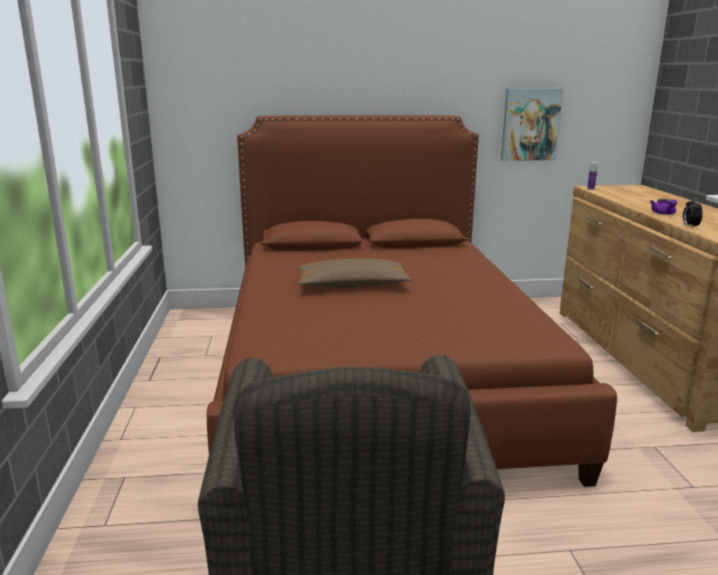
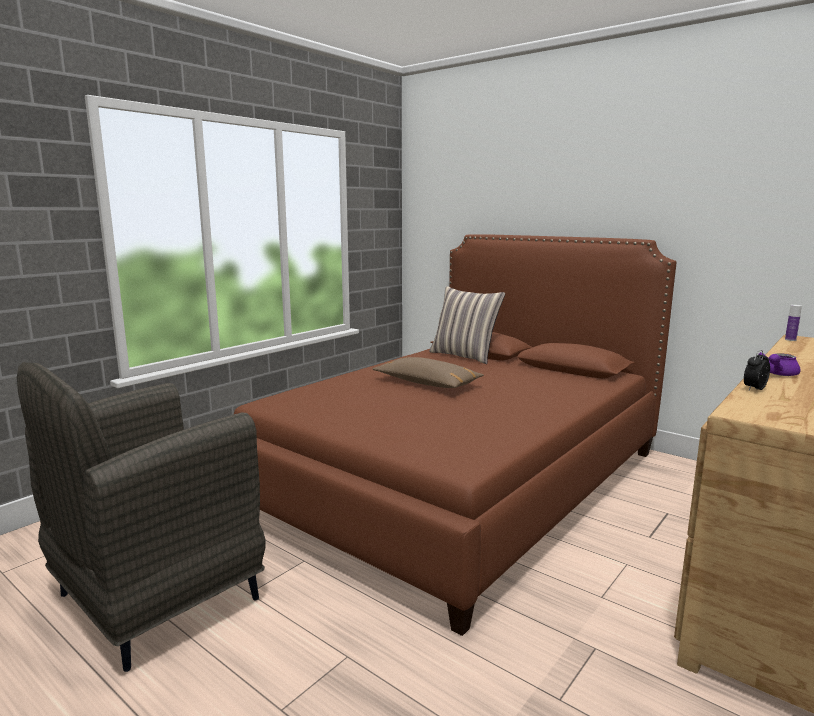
camera: 45 degrees right, 5 degrees down
(309, 251) = (465, 356): none -> pillow
(530, 124) = (757, 254): picture -> none

